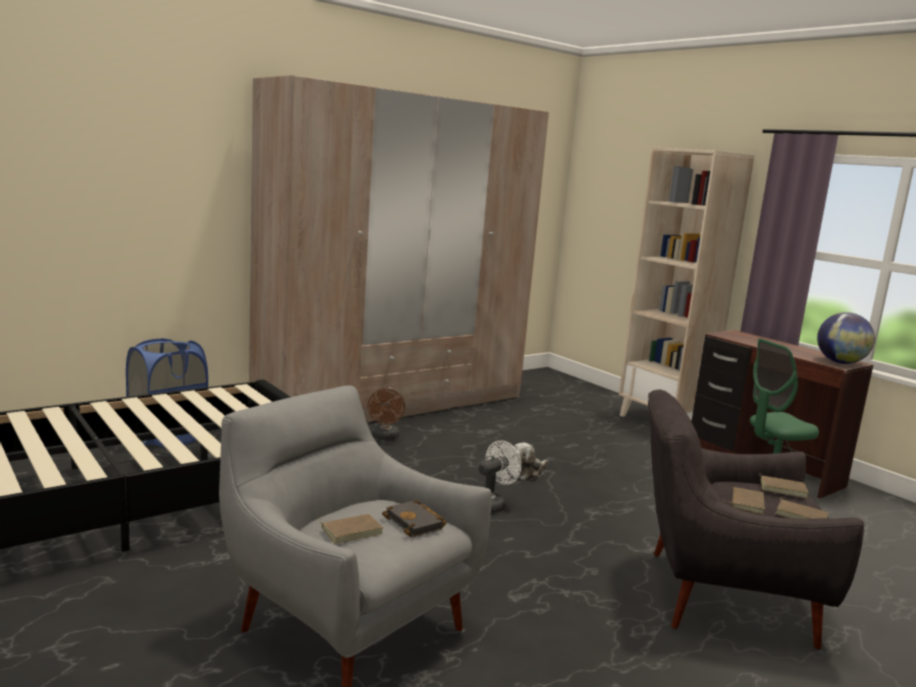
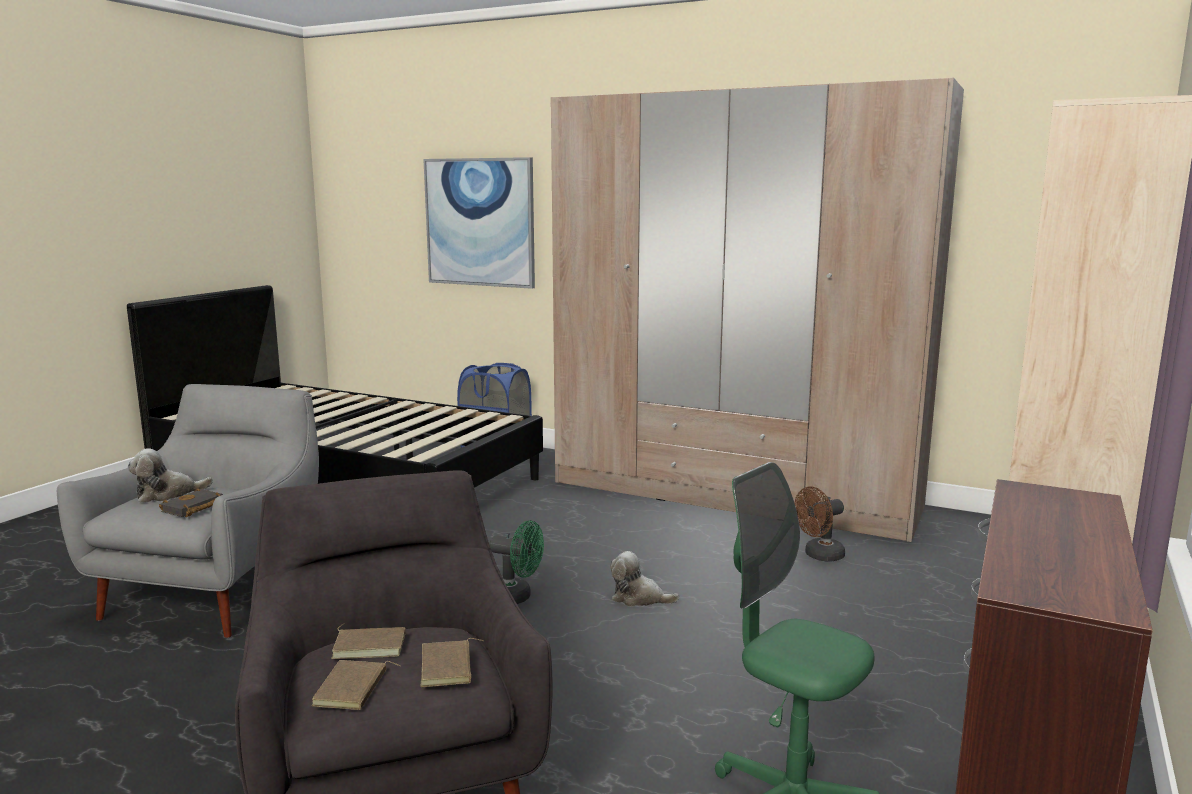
camera: 65 degrees right, 0 degrees up
(103, 186) = (480, 222): none -> picture
(351, 530) = (167, 494): brown book -> plush toy
(385, 437) = (624, 514): brown fan -> brown fan (819, 556)
(492, 504) = (516, 597): white fan -> green fan
(840, 362) = (1053, 591): globe -> none

